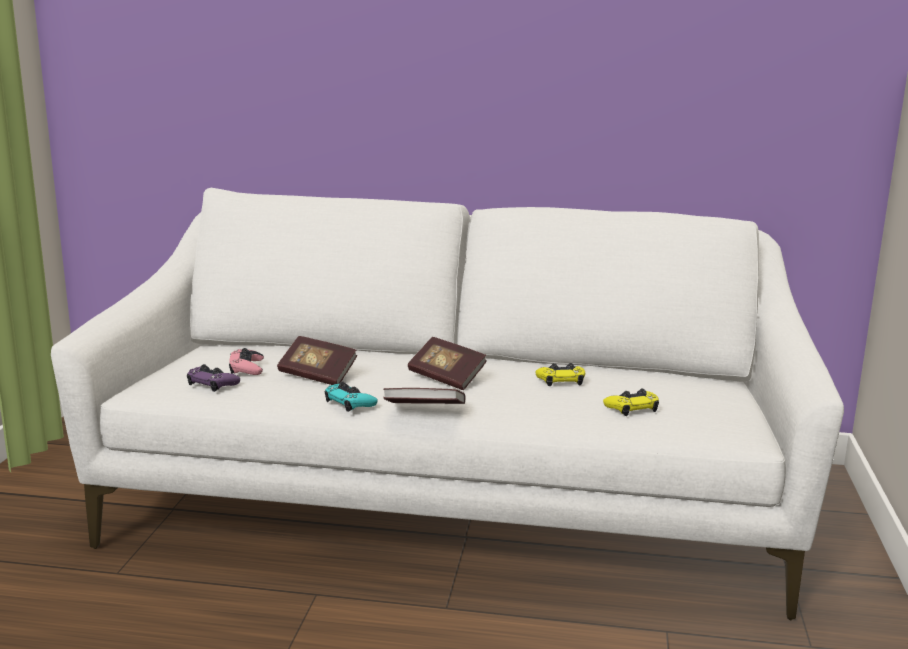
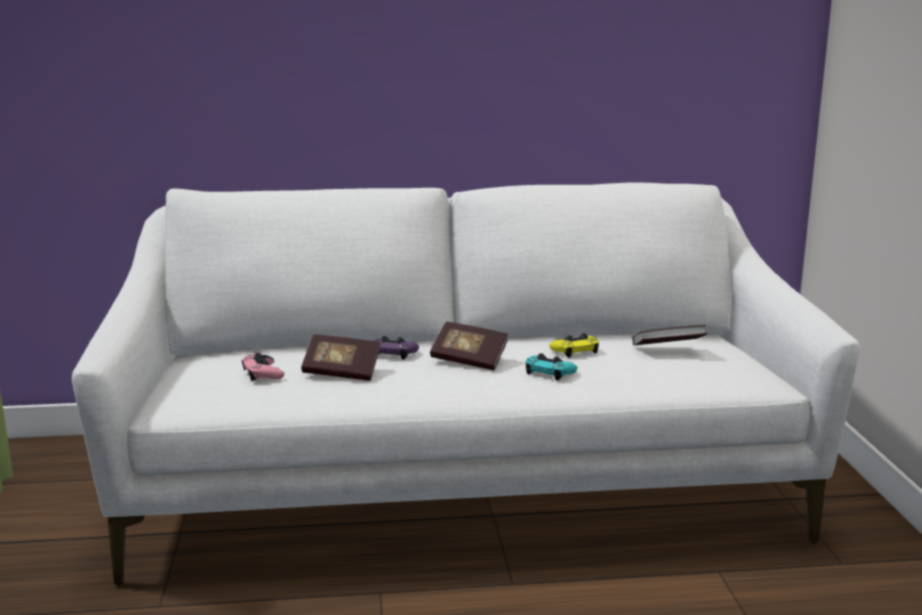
camera: 15 degrees left, 0 degrees up
(212, 383) = (239, 393): purple game controller -> purple game controller (393, 353)
(349, 402) = (394, 395): turquoise game controller -> turquoise game controller (549, 372)
(424, 412) = (474, 395): book -> book (668, 349)
(632, 408) = (657, 368): yellow game controller -> none

